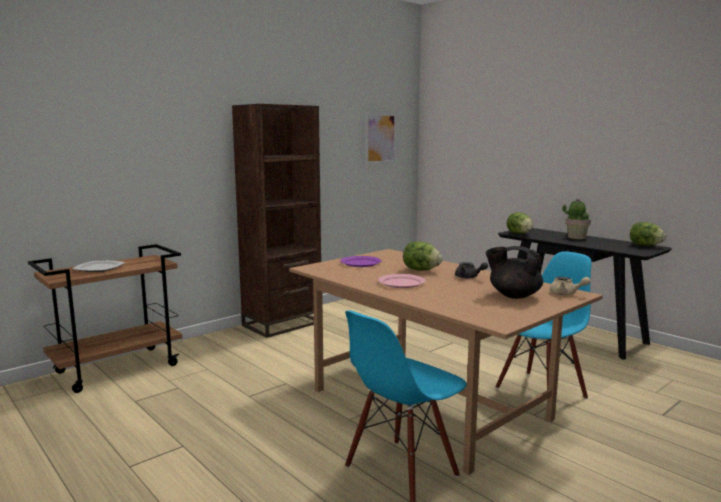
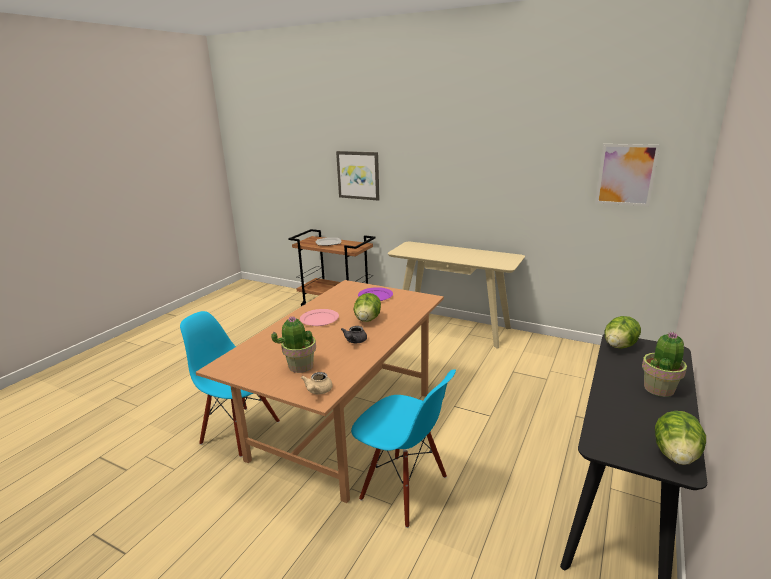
camera: 70 degrees right, 10 degrees up
(122, 158) = (358, 175): none -> picture
(282, 324) = (452, 327): brown bookcase -> beige console table
(513, 295) = (300, 366): black teapot -> potted plant

